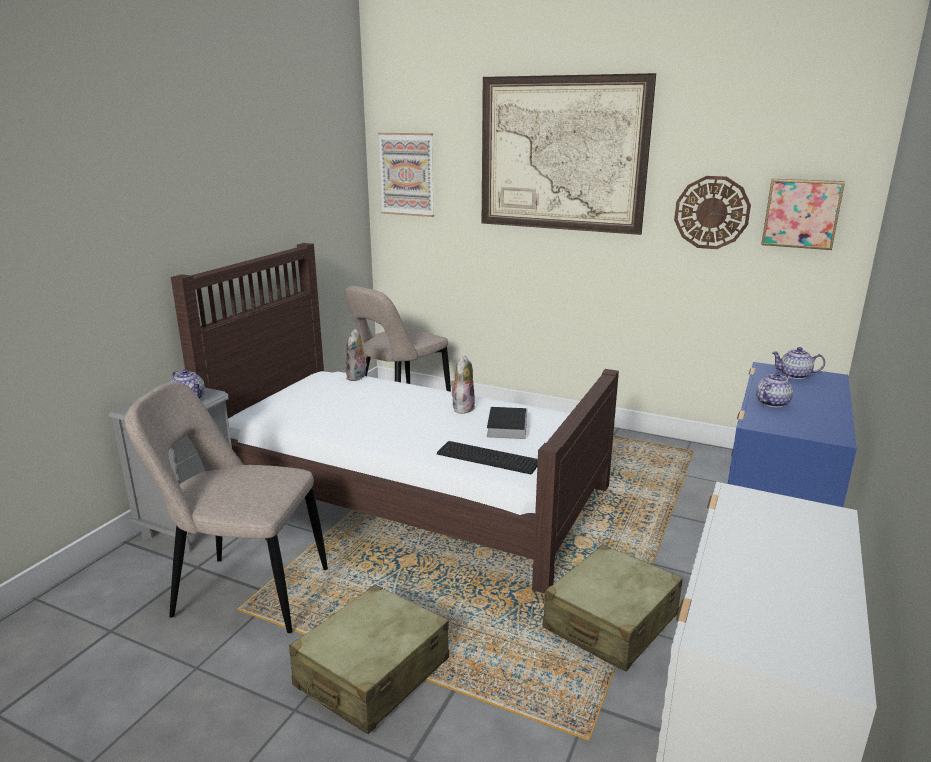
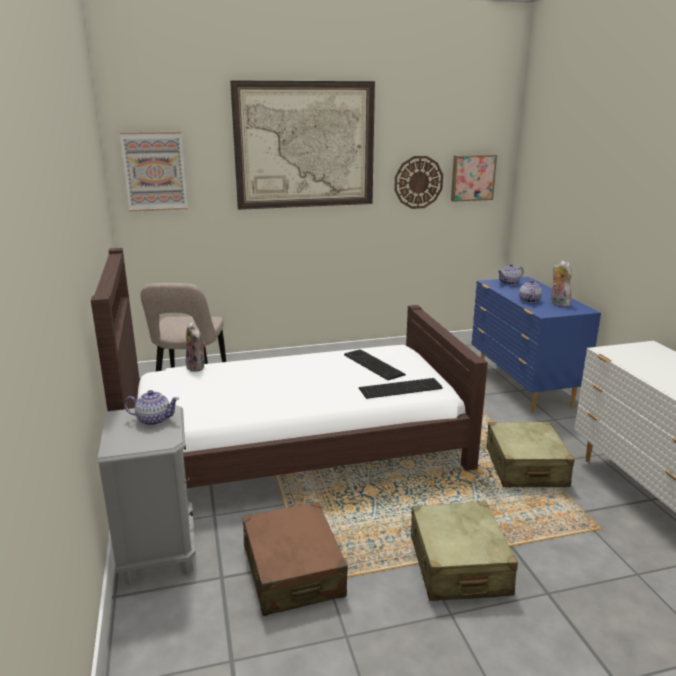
camera: 40 degrees left, 0 degrees up
(244, 592) = (293, 571): beige chair -> brown suitcase
(462, 407) = (322, 363): plush toy -> plush toy (558, 303)
(507, 425) = (373, 365): book -> keyboard

